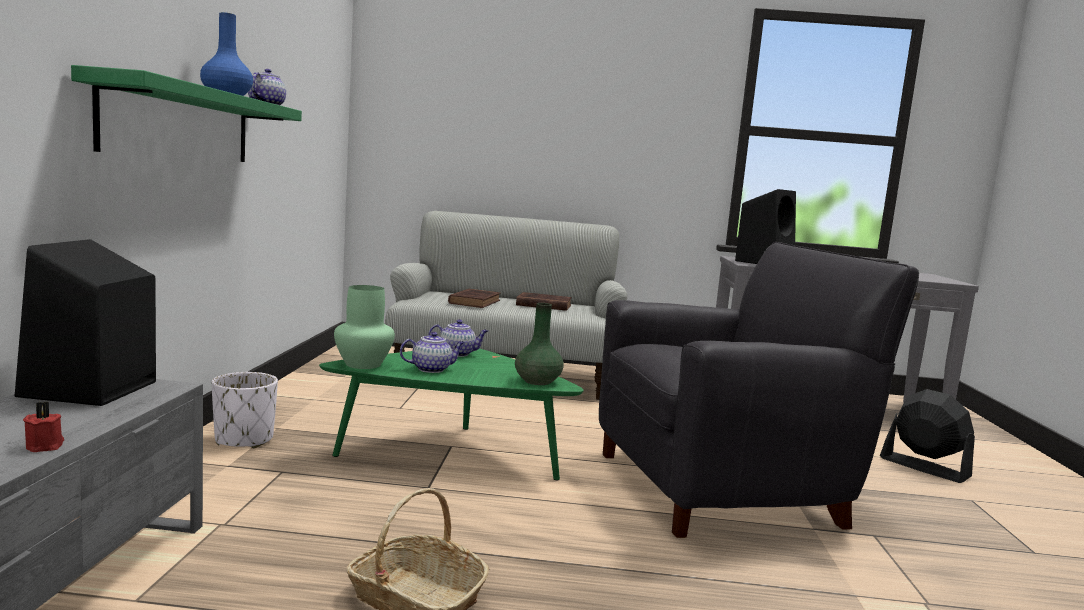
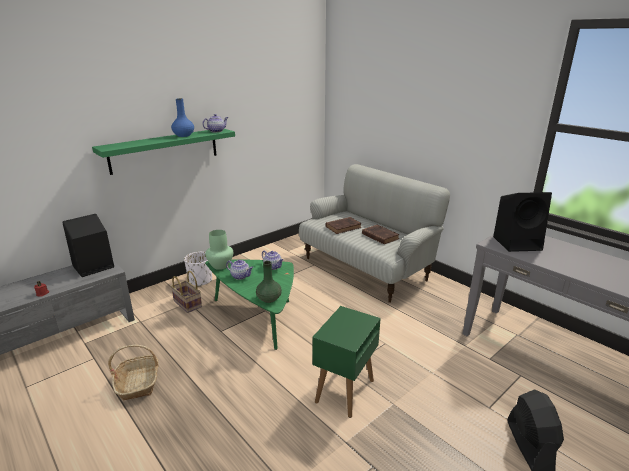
camera: 45 degrees right, 15 degrees up
(281, 474) = (186, 304): none -> basket
(721, 488) = (344, 391): black armchair -> green side table

